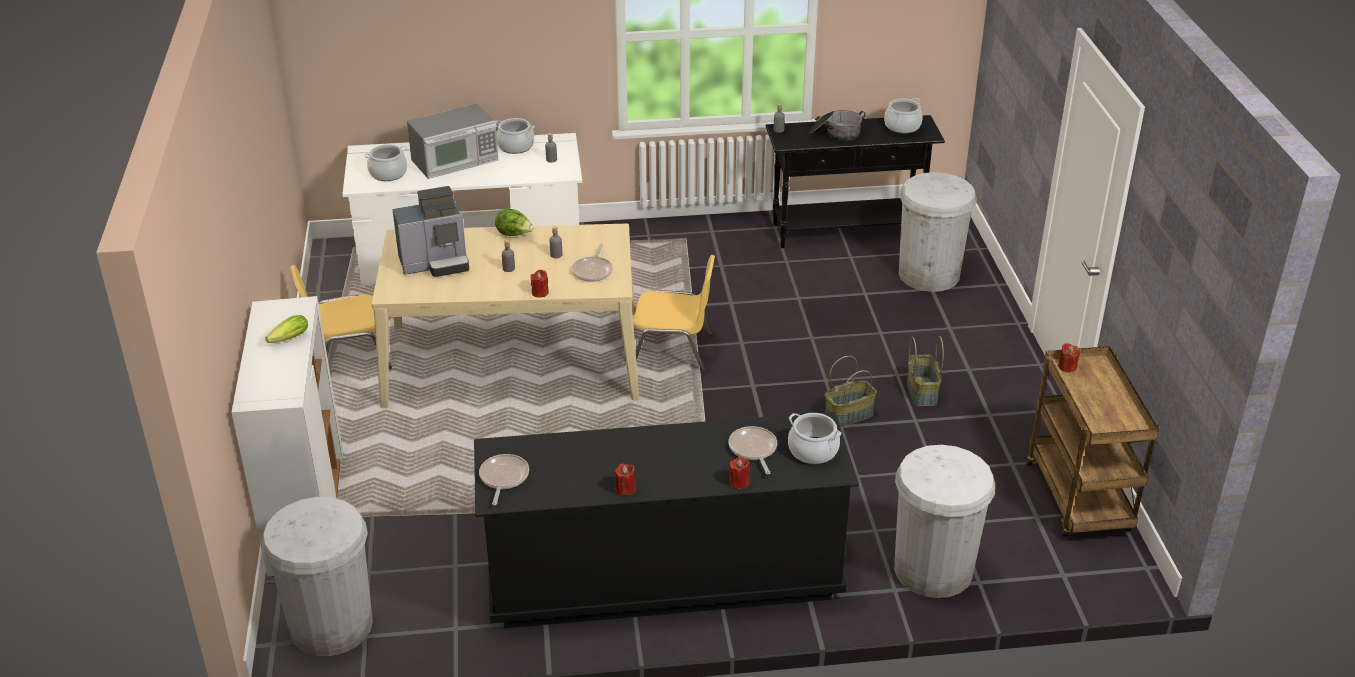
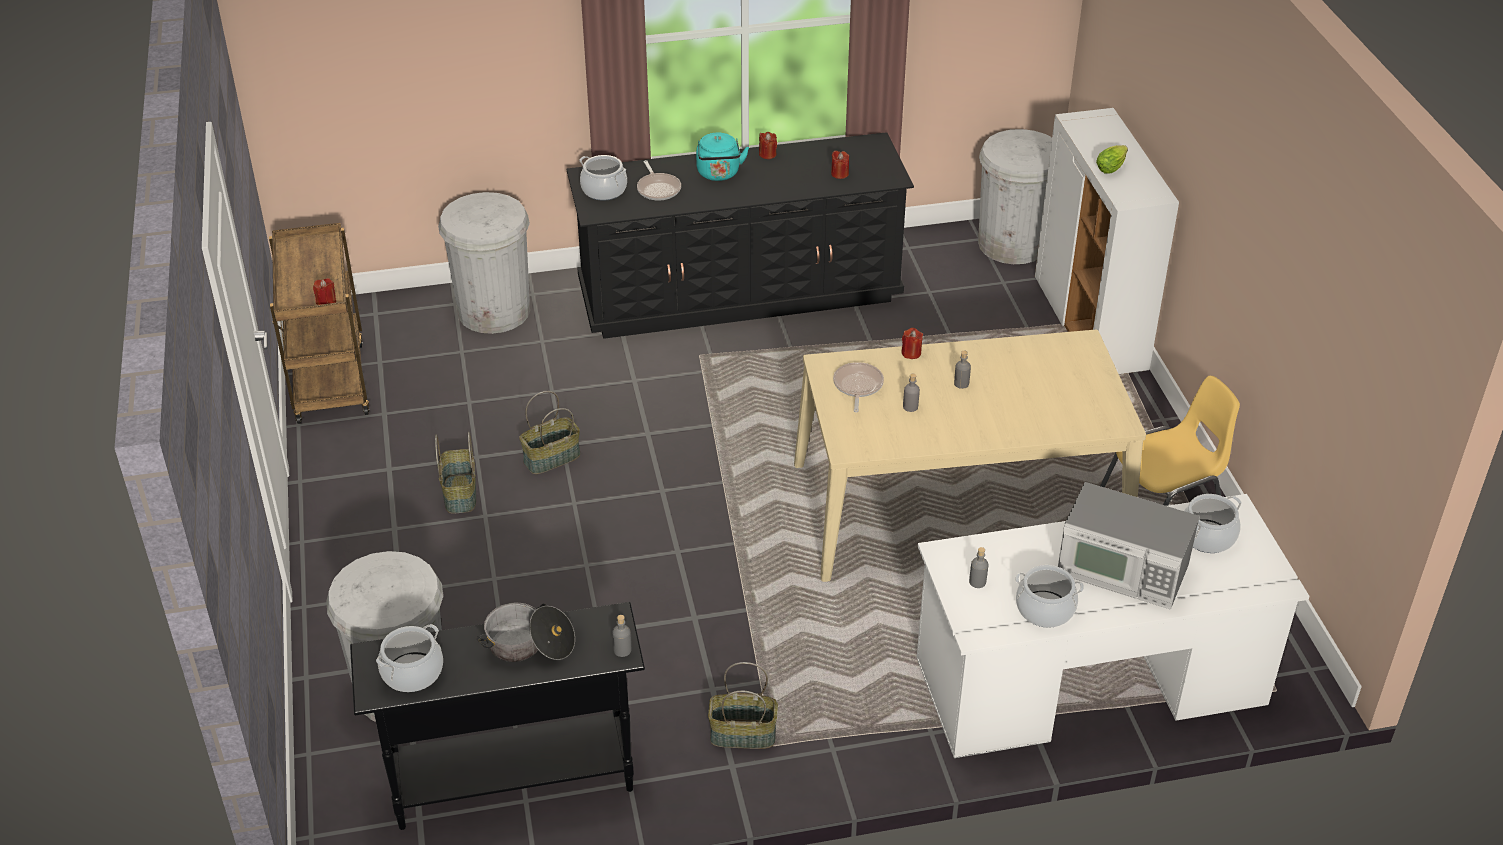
camera: 175 degrees right, 5 degrees up
(436, 263) = (1053, 386): coffee machine -> none
(456, 160) = (1122, 571): microwave -> microwave turned 120 degrees counterclockwise
(503, 478) = (874, 157): frying pan -> none
(514, 234) = (976, 435): lettuce -> none
(673, 350) = (763, 534): yellow chair -> none
(684, 464) = (719, 174): none -> turquoise kettle
(704, 243) = (742, 735): none -> basket
(739, 482) = (670, 163): red candle -> red candle (839, 174)

